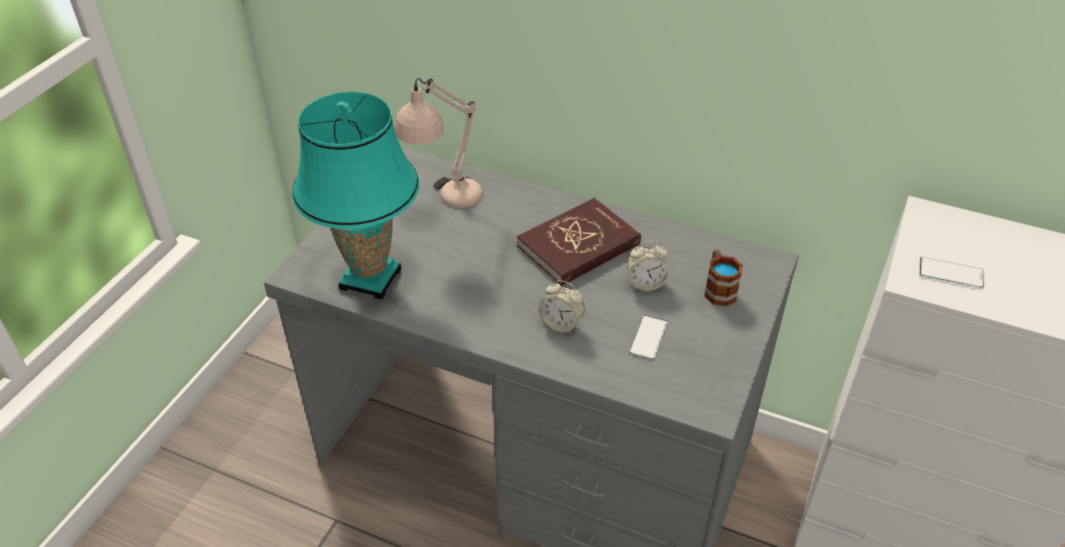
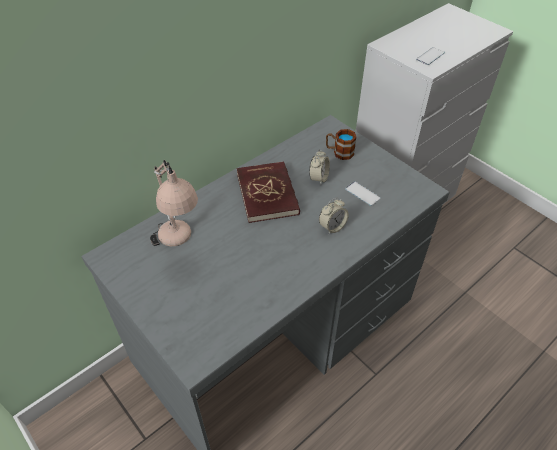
camera: 65 degrees left, 5 degrees up
(370, 279) = (230, 315): turquoise table lamp -> none

